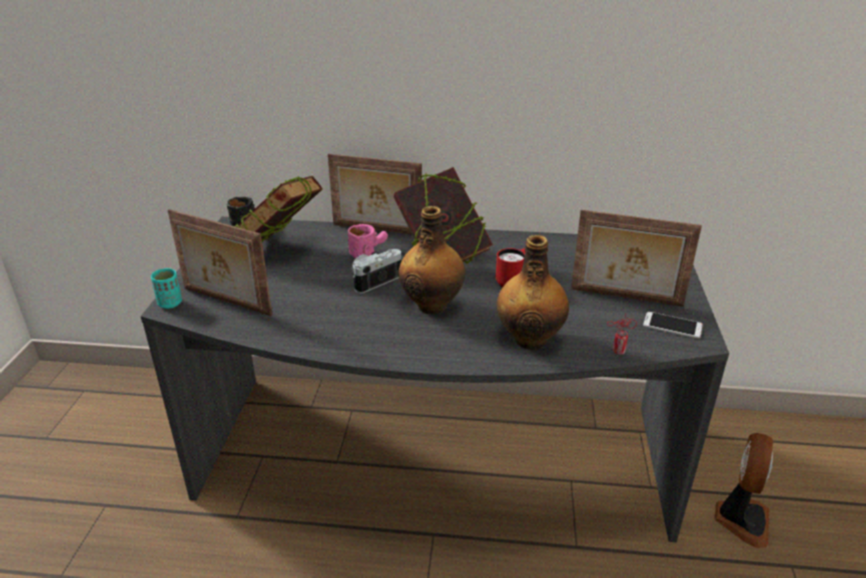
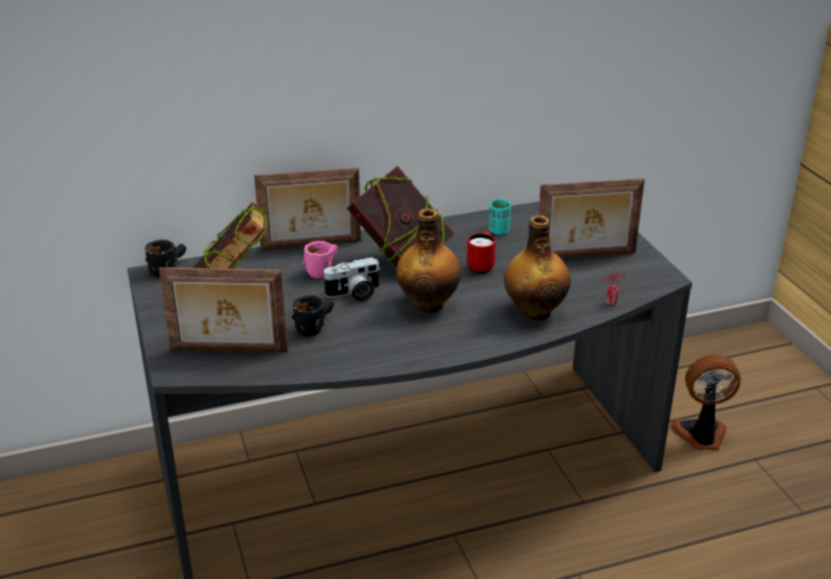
camera: 25 degrees left, 0 degrees up
(170, 303) = (172, 367): turquoise cup -> turquoise cup (499, 231)
(315, 298) = (314, 325): none -> black mug
(374, 280) = (354, 294): camera -> camera turned 135 degrees counterclockwise
(672, 325) = (637, 271): phone -> none
(741, 519) = (701, 436): fan -> fan turned 90 degrees counterclockwise

